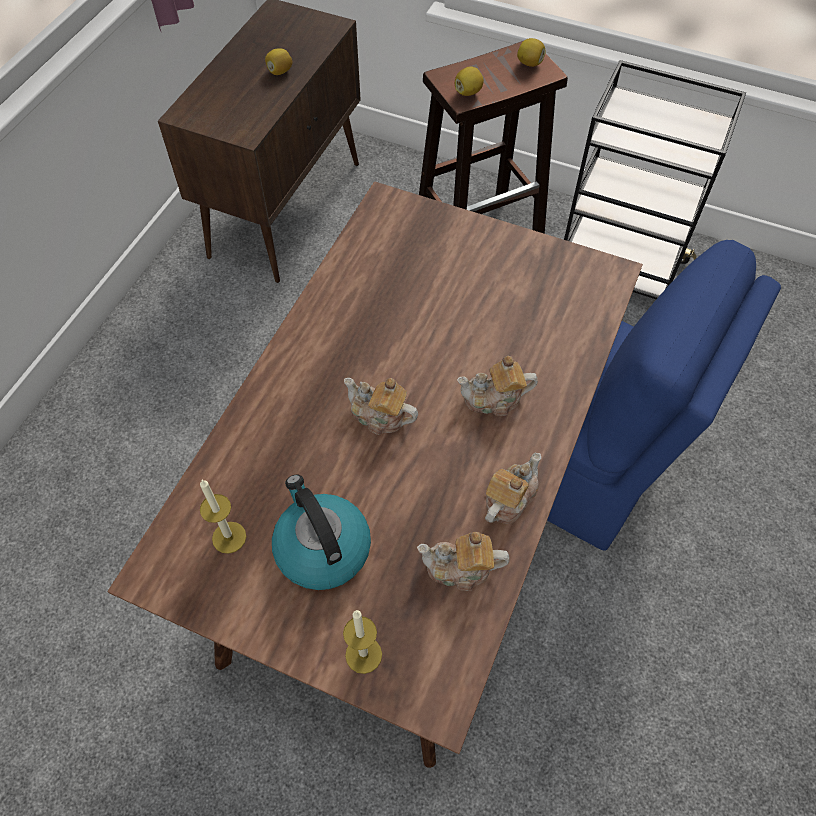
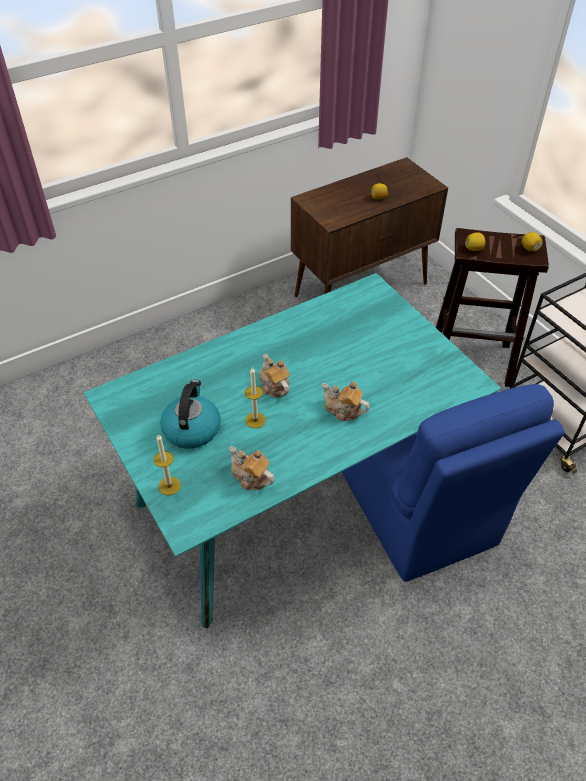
camera: 35 degrees right, 10 degrees down
(229, 537) = (154, 400): candle -> candle (255, 420)
(409, 531) = (292, 499): brown dining table -> turquoise dining table
(508, 499) = (306, 461): teapot -> none

